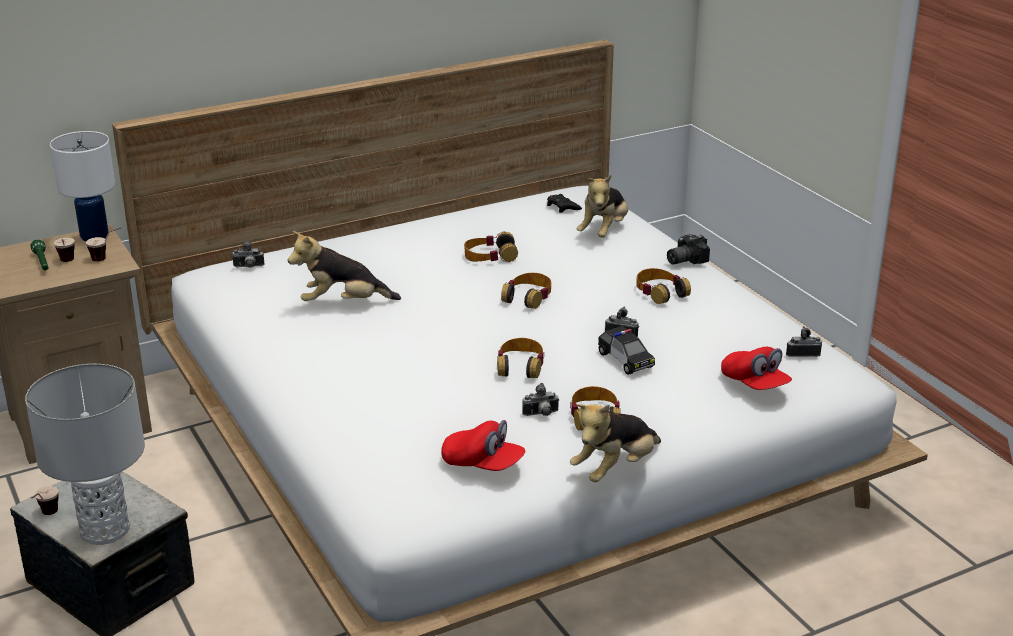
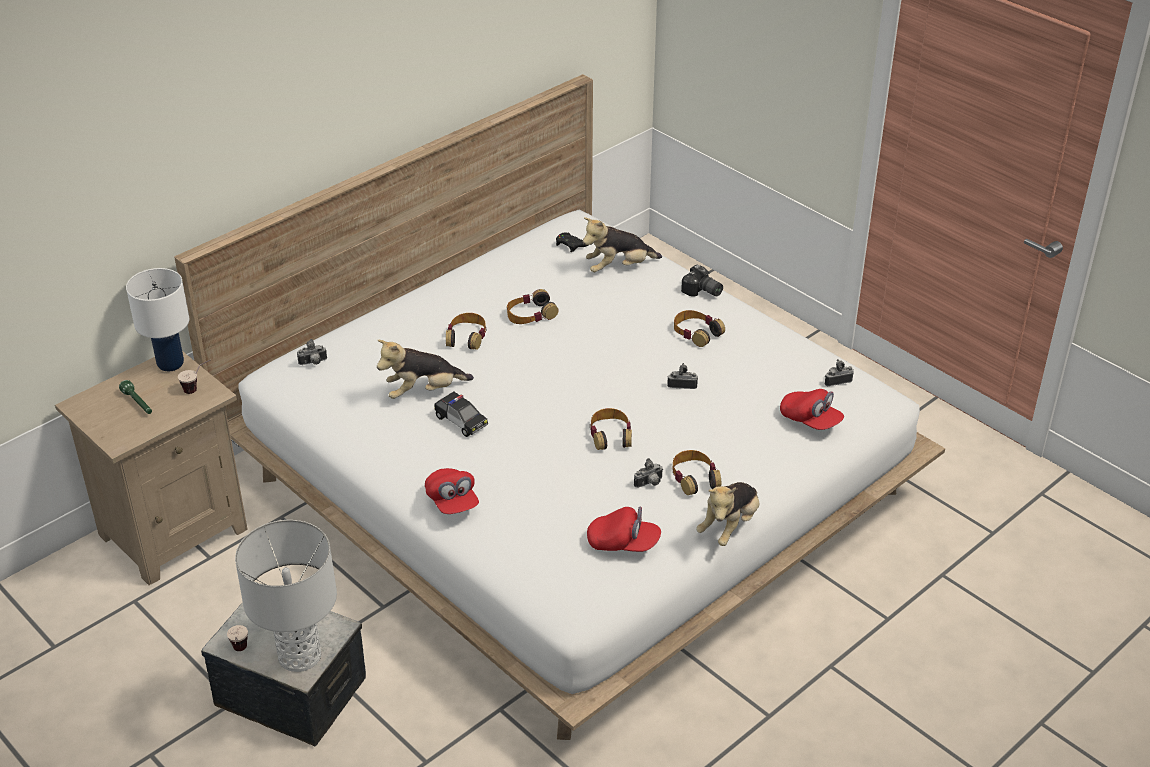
camera: 15 degrees left, 10 degrees up
(67, 263) = (162, 400): cup -> none
(317, 399) = (452, 502): none -> red cap
(528, 297) = (585, 357): headphones -> headphones (466, 337)
(604, 231) = (618, 268): plush toy -> plush toy turned 60 degrees clockwise
(625, 360) = (696, 414): toy car -> toy car (461, 421)
(684, 260) = (702, 292): camera -> camera turned 90 degrees counterclockwise

